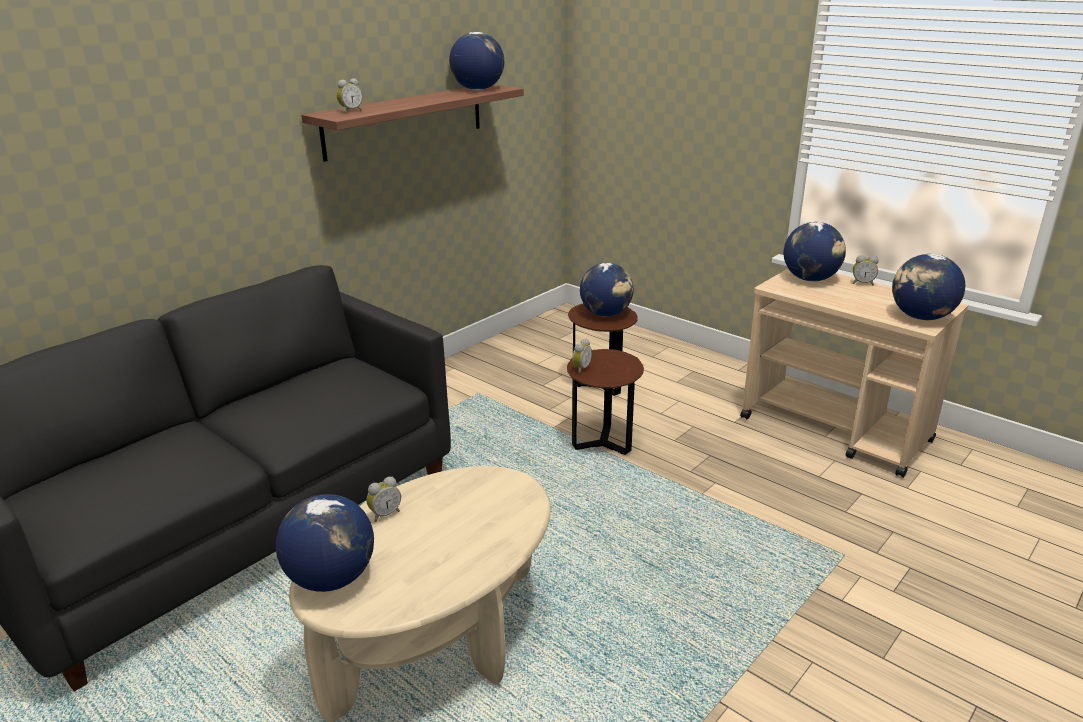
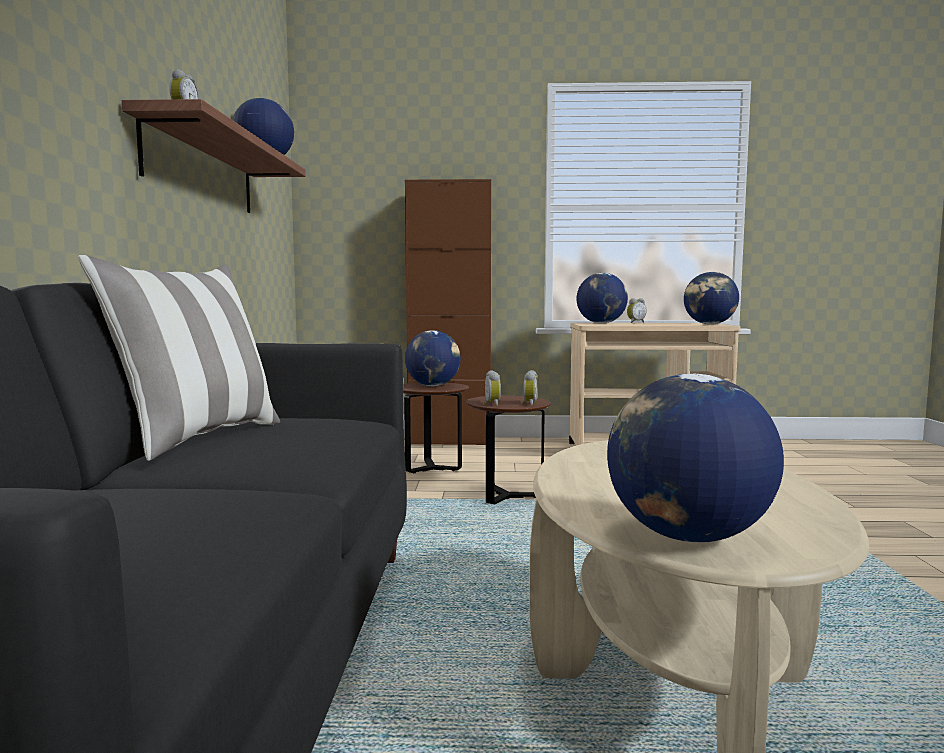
camera: 40 degrees left, 20 degrees down
(279, 389) = (198, 438): none -> pillow
(384, 514) = (587, 485): alarm clock -> alarm clock (528, 404)
(672, 349) = (450, 441): none -> brown cabinet

